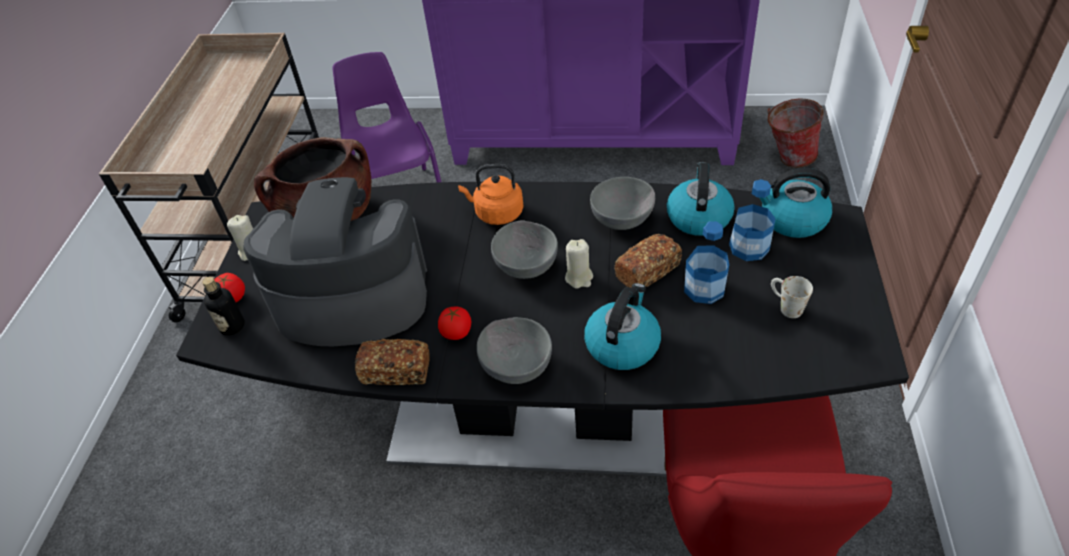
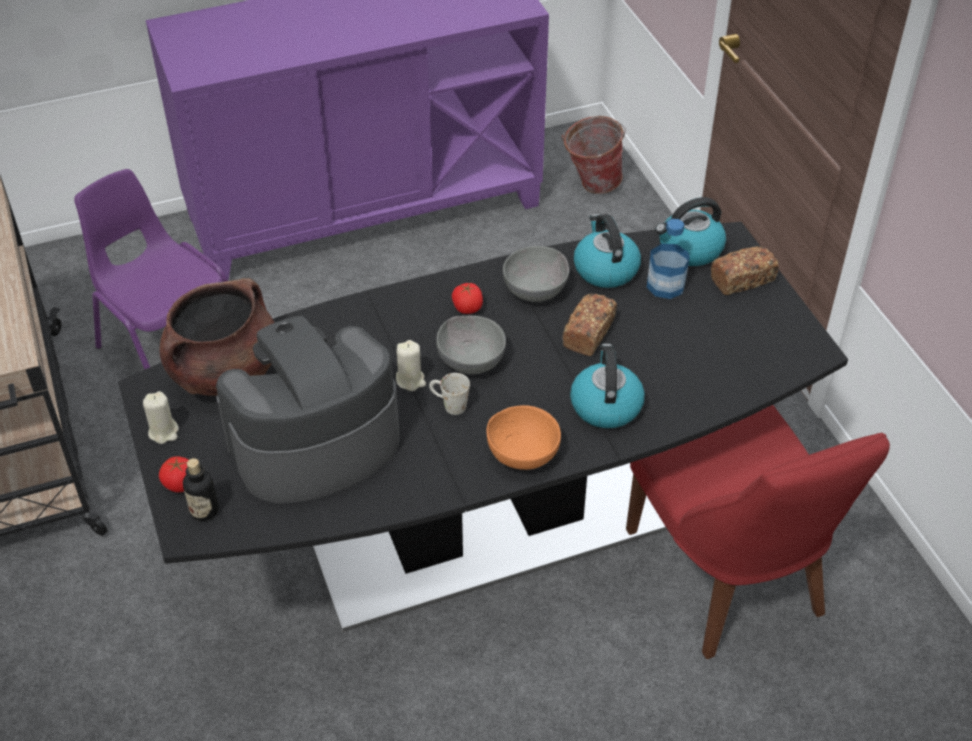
camera: 30 degrees left, 0 degrees up
(396, 371) = (411, 495): bread -> bread (742, 279)
(456, 332) = (445, 443): tomato -> tomato (467, 308)
(496, 213) = (406, 318): orange kettle -> none
(516, 364) = (521, 453): grey bowl -> orange bowl
(579, 278) = (529, 357): beige candle -> beige candle (410, 380)
(704, 288) = (647, 334): bottle -> none
(785, 306) = (724, 329): white mug -> white mug (448, 405)

